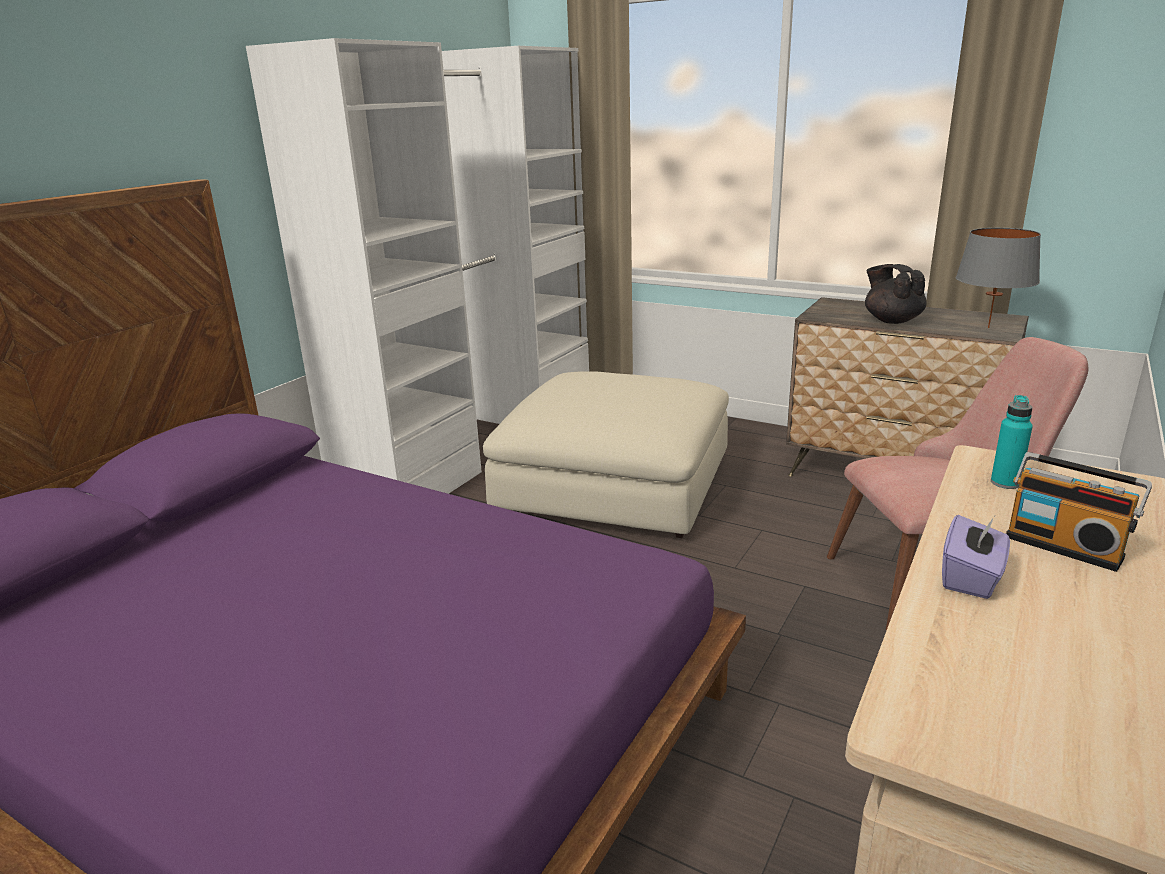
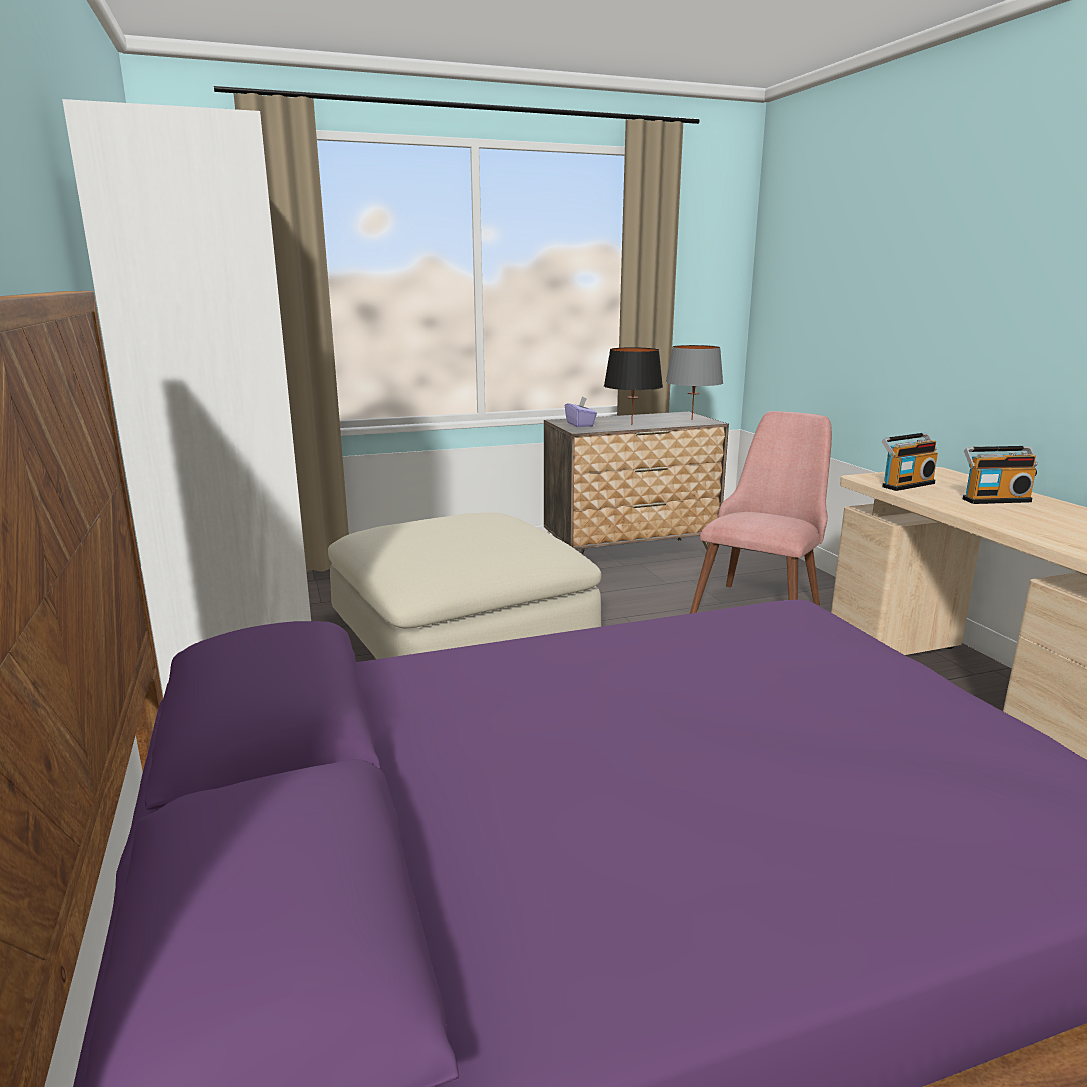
camera: 50 degrees left, 5 degrees down
(892, 320) = (632, 424): black teapot -> black table lamp
(971, 578) = (1013, 521): purple tissue box -> purple tissue box (580, 424)
(1005, 483) = (906, 484): turquoise bottle -> radio

